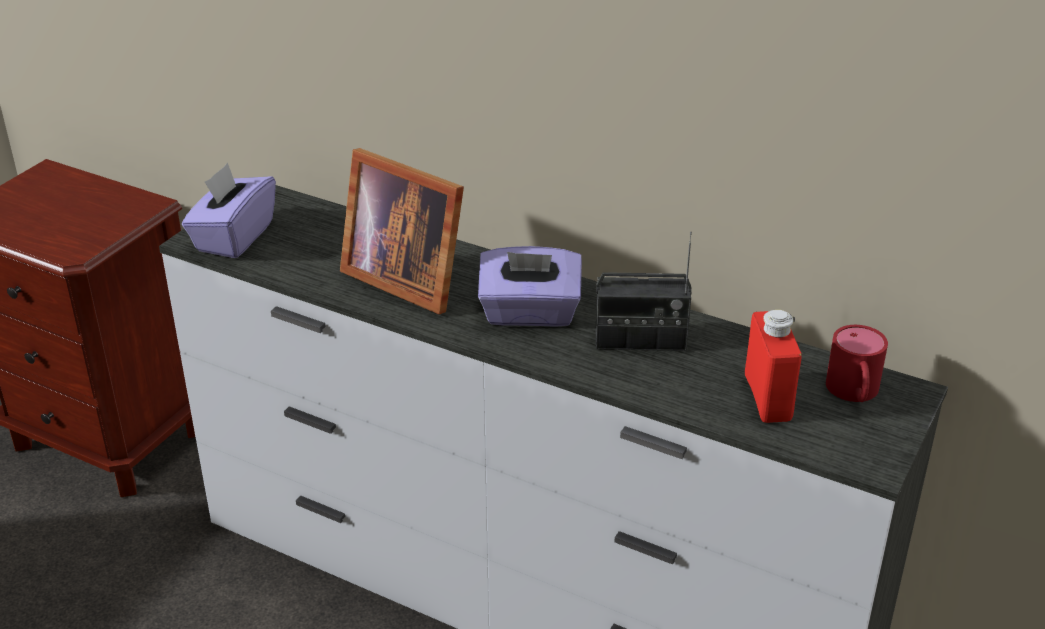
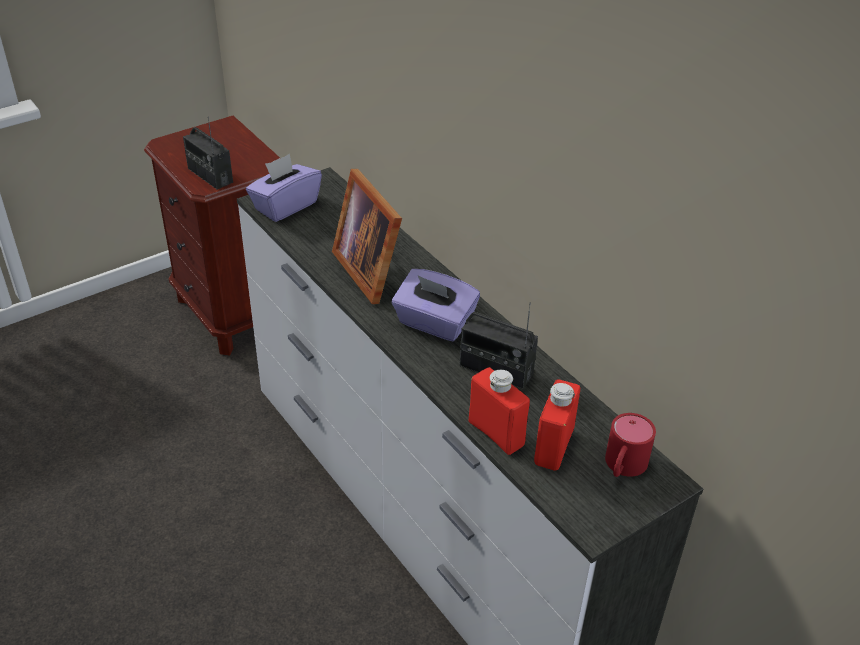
camera: 25 degrees right, 5 degrees up
(72, 238) = (210, 175): none -> radio
(695, 405) = (496, 433): none -> red bottle

